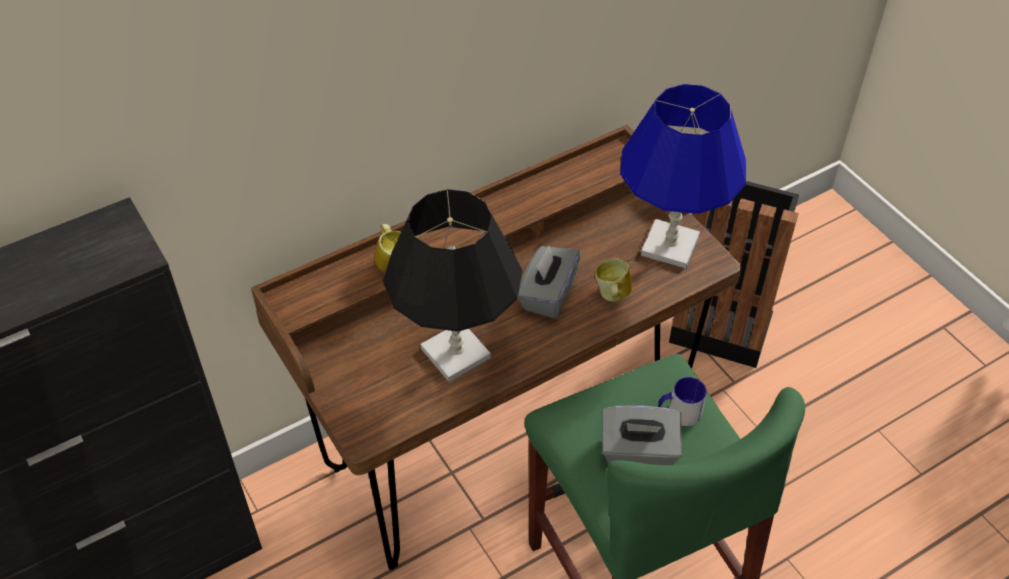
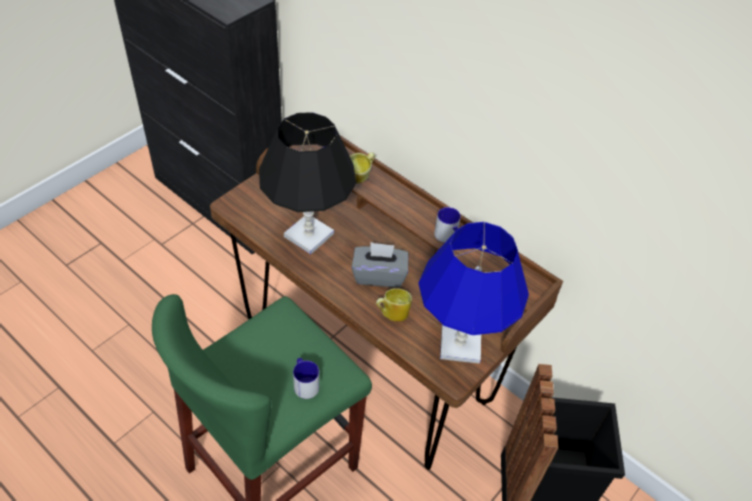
camera: 70 degrees right, 0 degrees up
(530, 203) = (447, 237): none -> mug
(638, 452) = (263, 362): grey tissue box -> none

